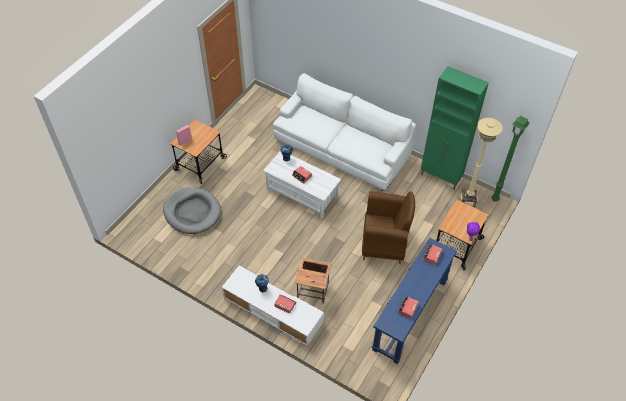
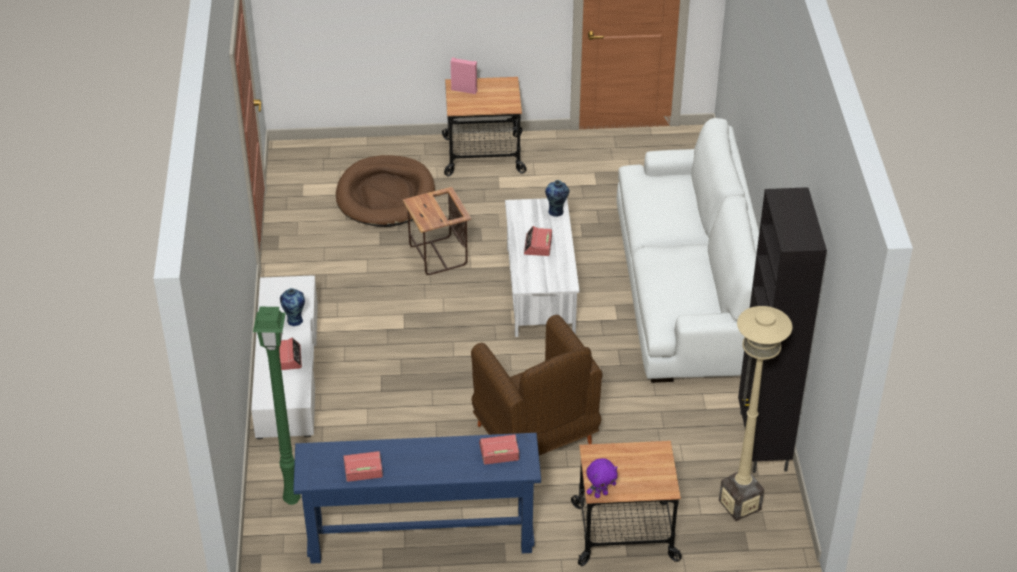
camera: 55 degrees right, 10 degrees down
(192, 212) = (385, 195): grey dog bed -> brown dog bed
(313, 291) = (362, 397): side table -> side table (438, 256)
(441, 177) = (762, 442): green cabinet -> black cabinet
(494, 198) = (793, 539): green floor lamp -> green floor lamp (293, 498)

